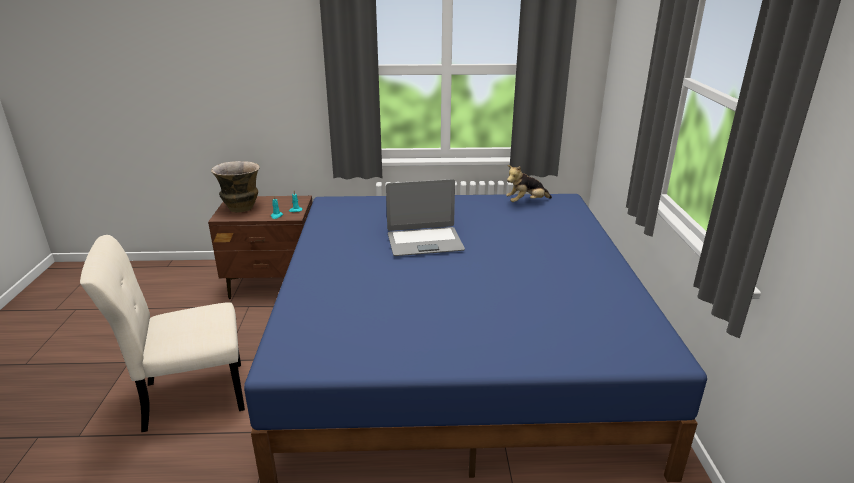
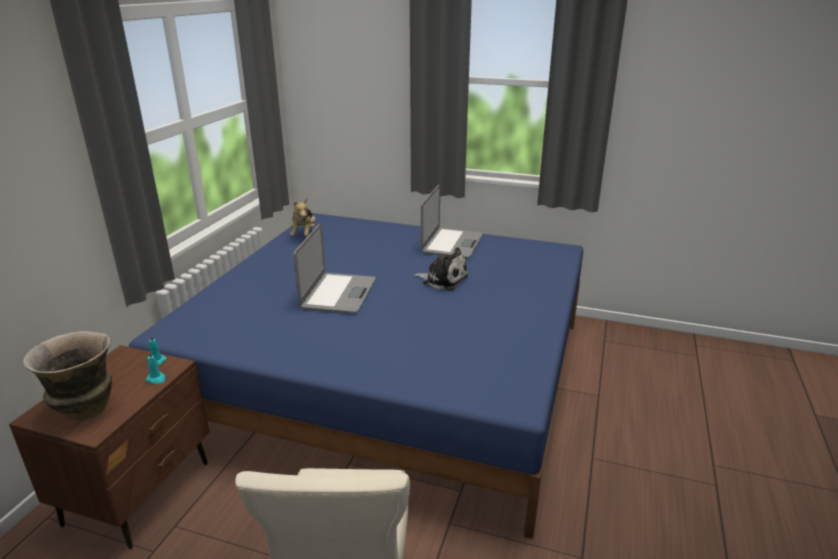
camera: 70 degrees left, 0 degrees up
(494, 285) = (443, 280): none -> plush toy
(589, 274) = (451, 244): none -> laptop

